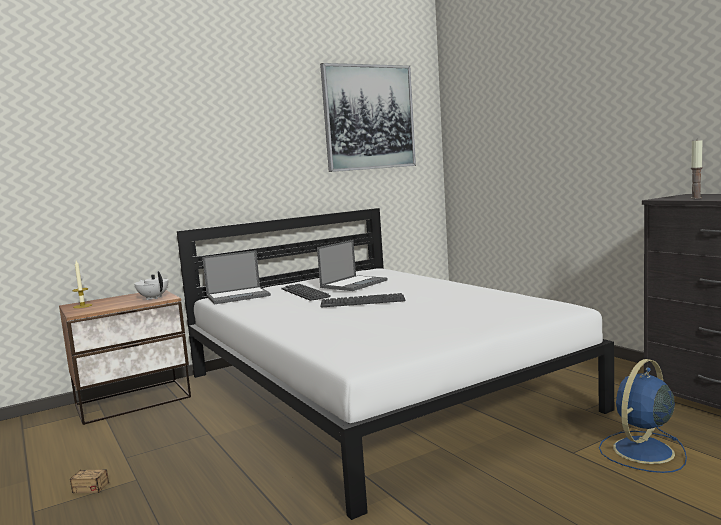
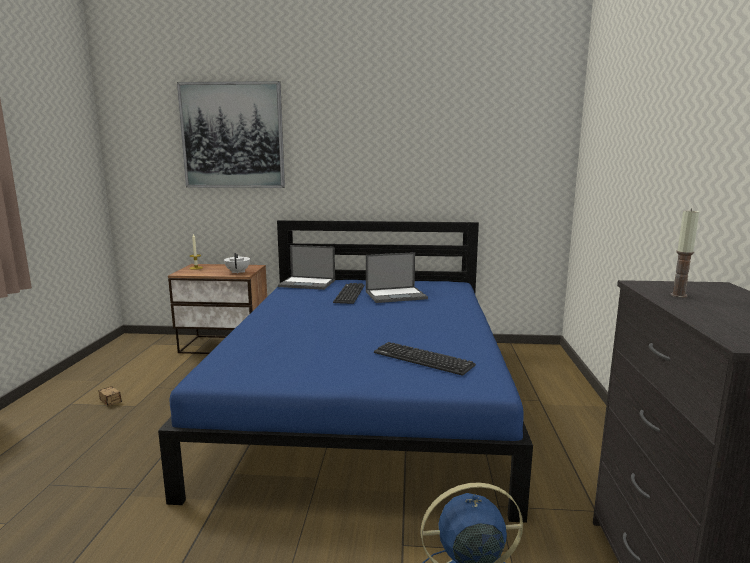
camera: 35 degrees right, 5 degrees up
(362, 302) = (357, 316): keyboard -> keyboard (423, 359)
(369, 117) = (482, 127): picture -> picture (232, 136)
(375, 390) = (366, 399): white bed -> blue bed

